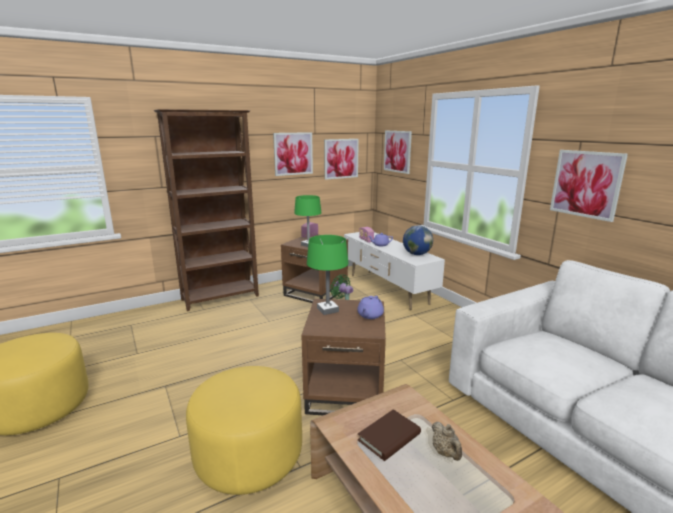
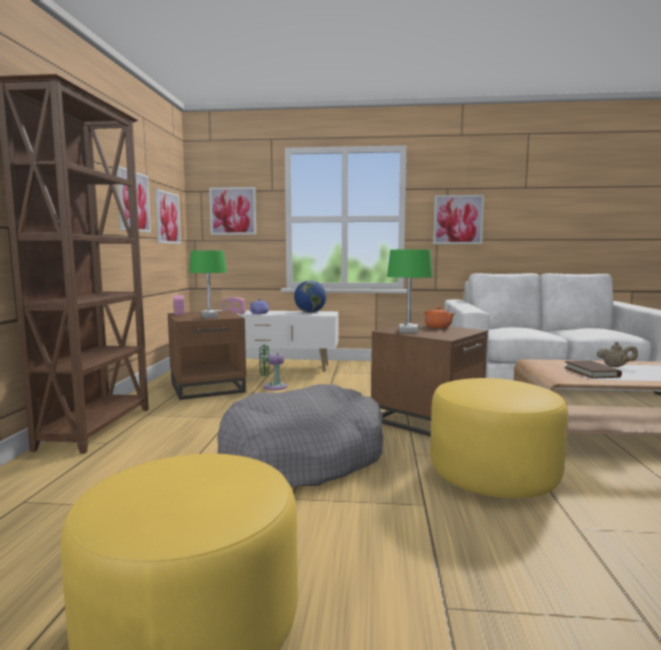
camera: 55 degrees left, 10 degrees down
(226, 366) = (302, 456): none -> grey dog bed
(370, 315) = (438, 327): purple teapot -> orange teapot

